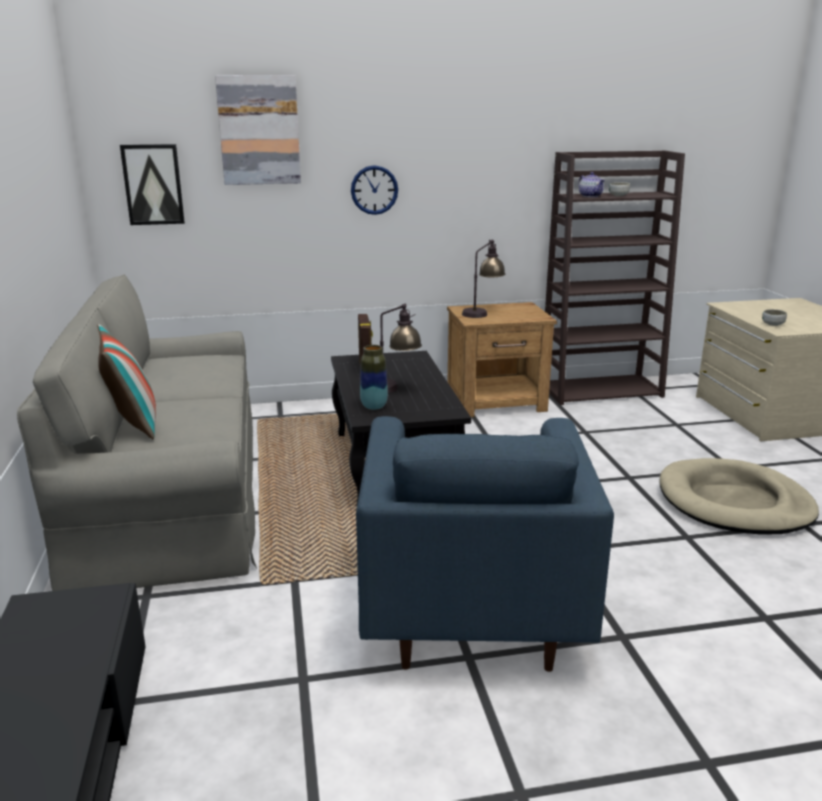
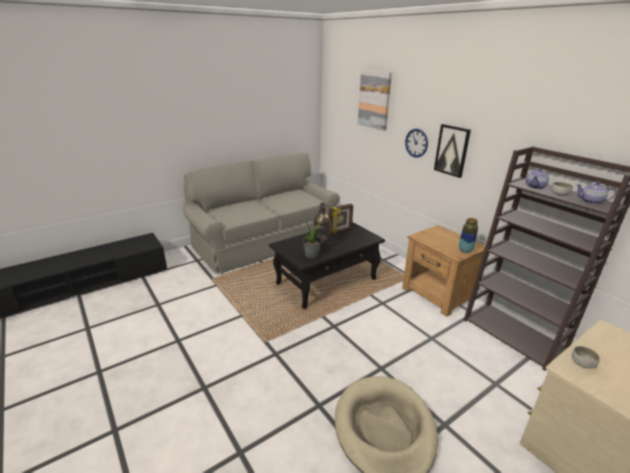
camera: 65 degrees right, 5 degrees up
(132, 424) = (231, 205): pillow -> none
(153, 184) = (338, 118): picture -> picture (452, 150)
(374, 406) = (294, 243): vase -> vase (465, 250)
(432, 402) = (312, 255): none -> potted plant
(471, 613) = (209, 334): blue armchair -> none
(482, 313) = (439, 236): table lamp -> none
(645, 194) = (591, 201): none -> teapot

